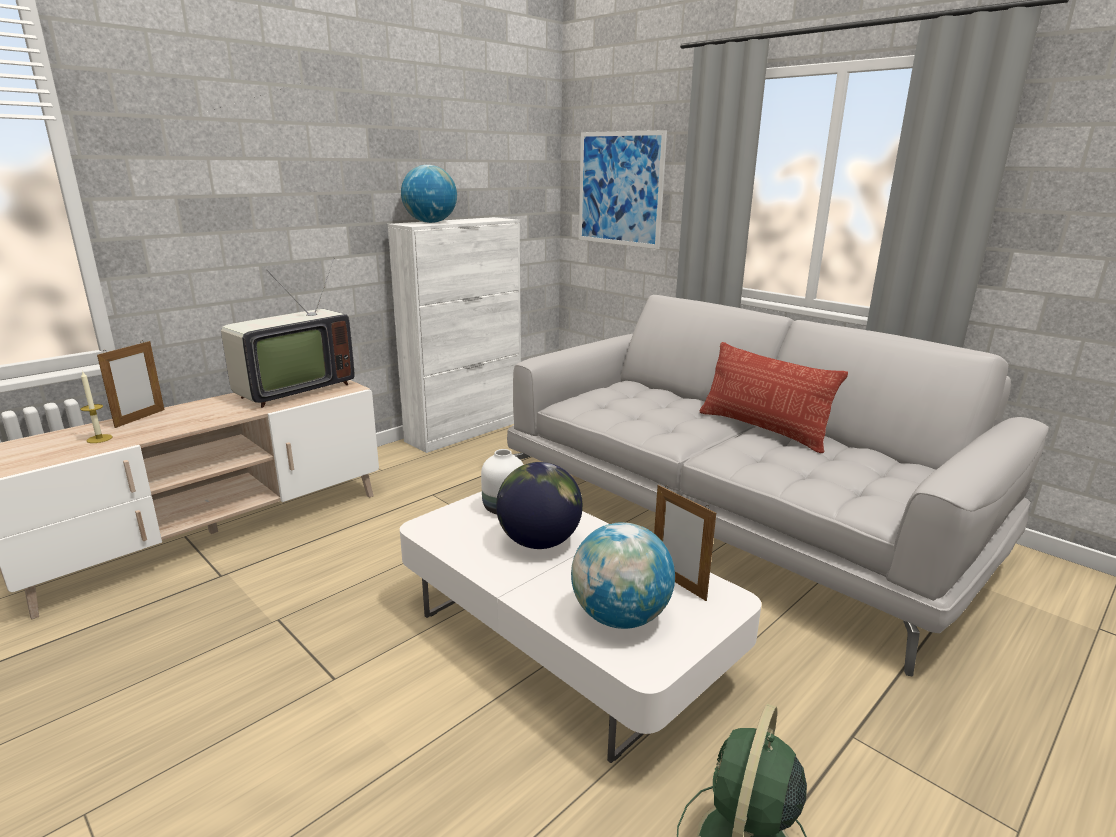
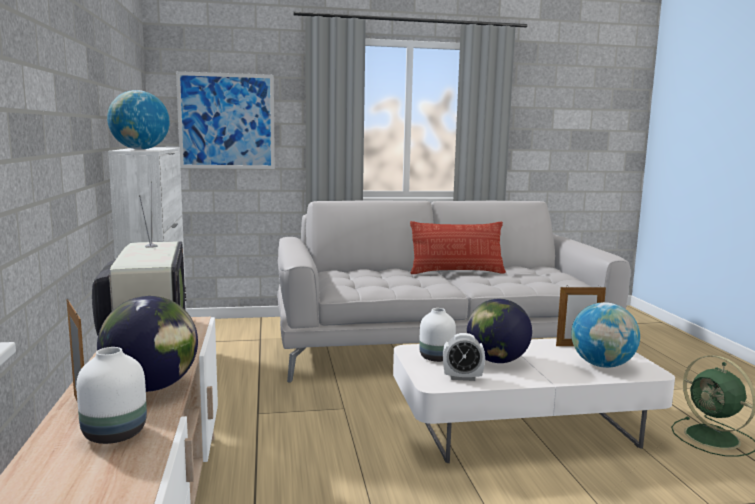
camera: 55 degrees left, 10 degrees down
(99, 439) = (115, 435): candle -> white vase
(189, 421) = (151, 387): none -> globe
(460, 536) = (462, 377): none -> alarm clock

